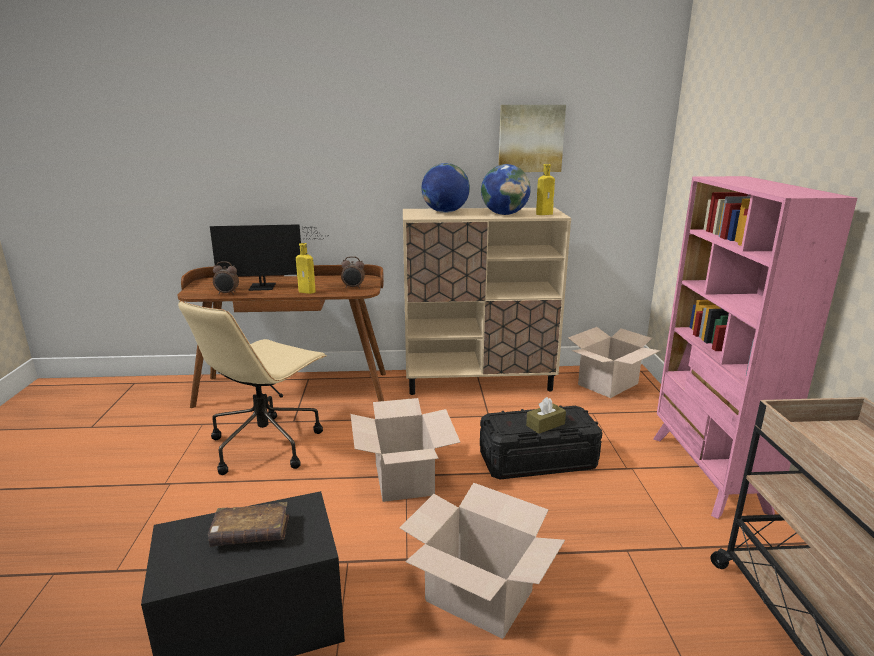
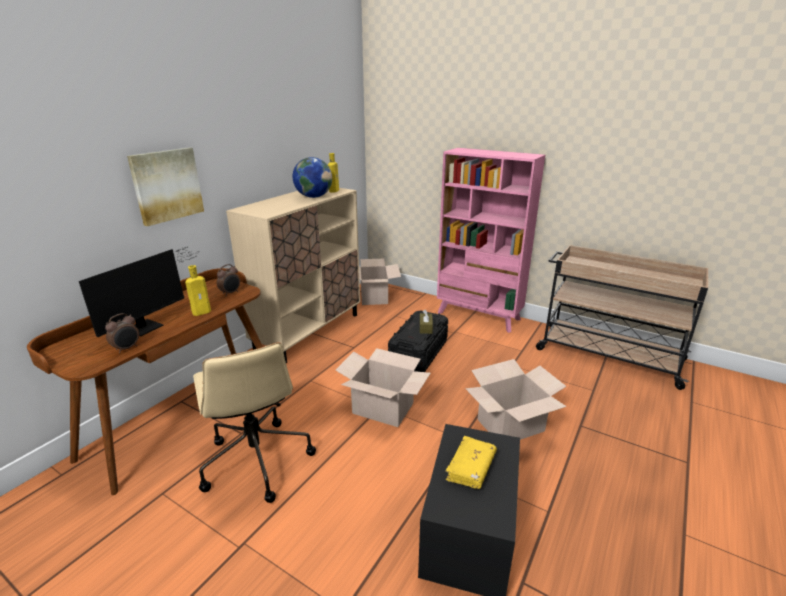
camera: 55 degrees left, 5 degrees up
(250, 533) = (471, 468): brown book -> yellow book
(445, 212) = (271, 205): globe -> none
(530, 138) = (298, 134): picture -> picture (166, 185)

